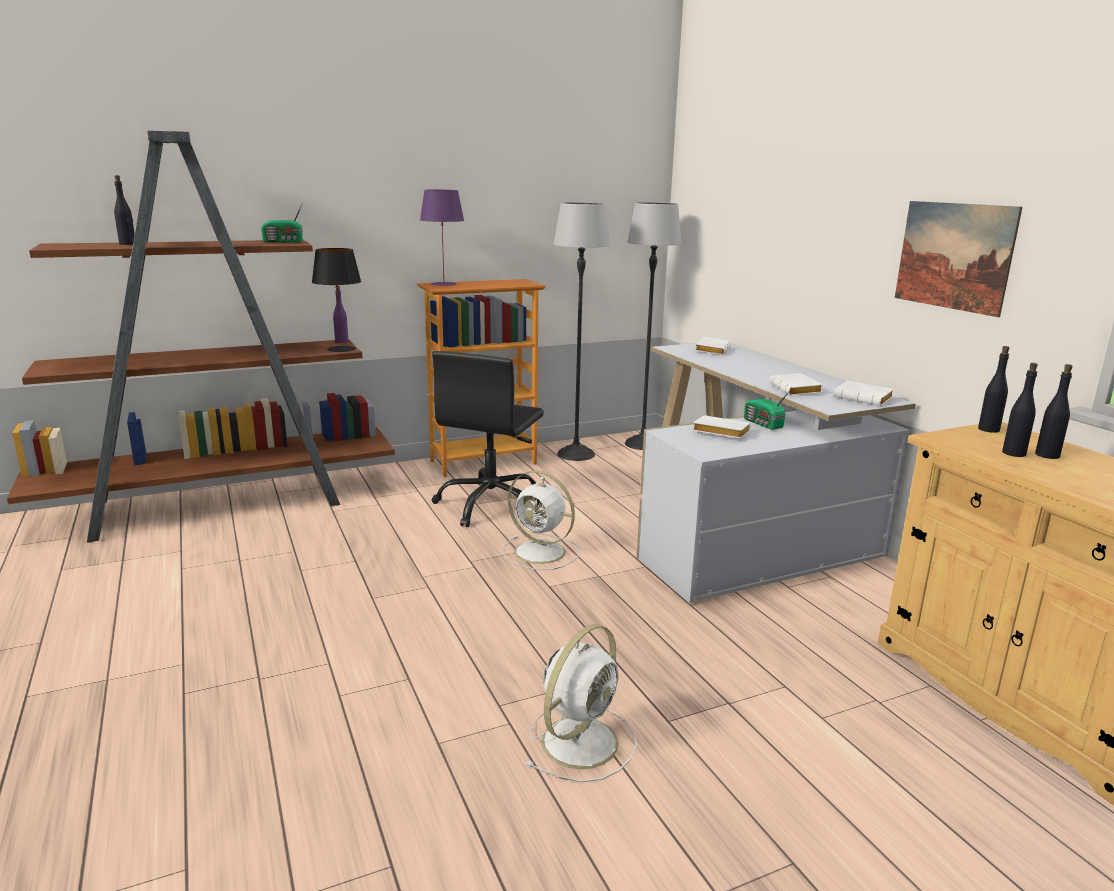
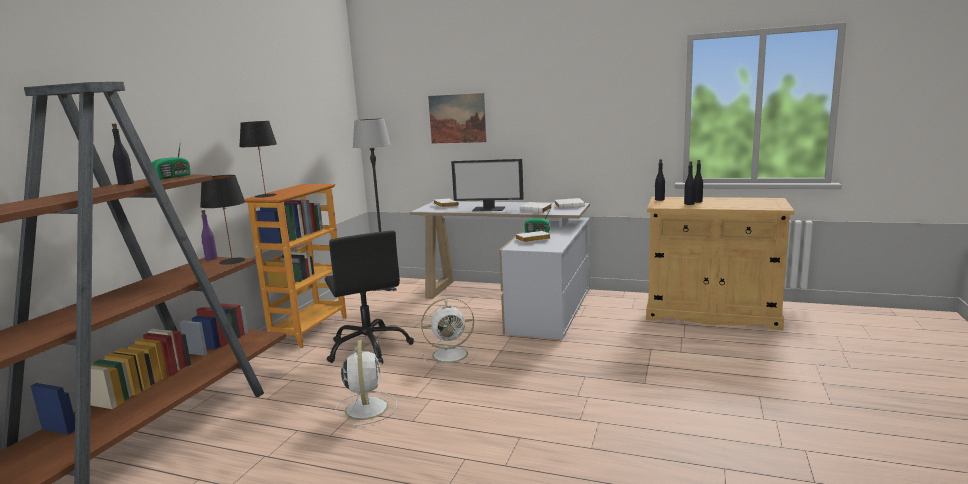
camera: 45 degrees left, 5 degrees down
(128, 244) = (38, 200): black bottle -> black bottle (126, 183)
(444, 284) = (266, 195): purple table lamp -> black table lamp
(576, 454) = (359, 304): floor lamp -> none
(581, 740) = (634, 408): white fan -> white fan (366, 407)
(746, 369) = (489, 209): none -> monitor
(954, 256) = (595, 125): picture -> picture (457, 118)

